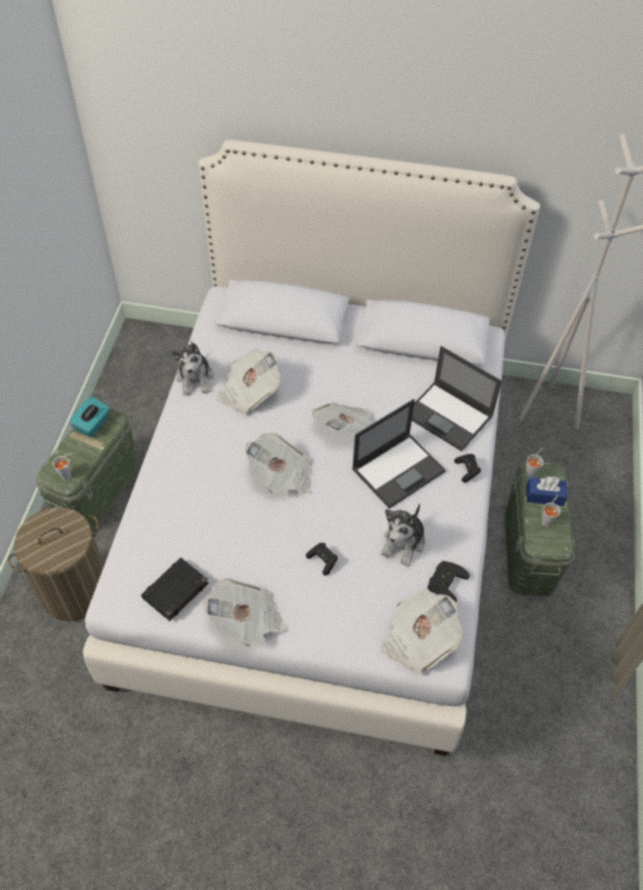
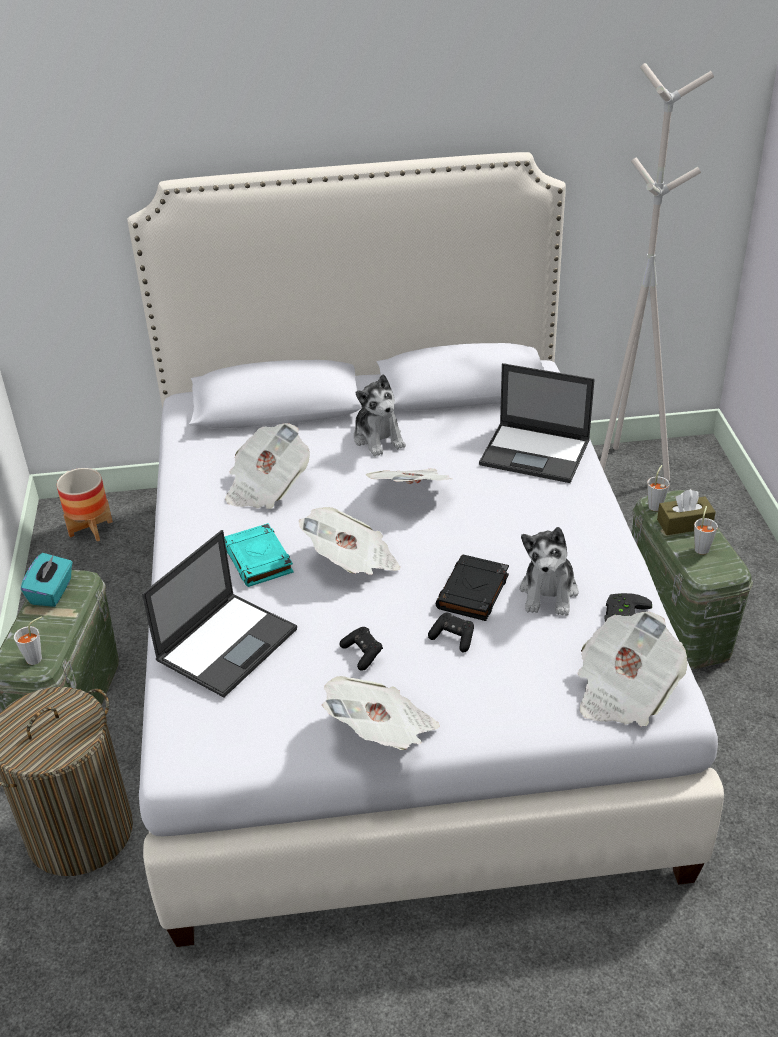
camera: 15 degrees left, 15 degrees down
(152, 353) = (91, 529): none -> planter
(175, 591) = (264, 724): black book -> black book (473, 592)
(195, 378) = (188, 489): plush toy -> plush toy (378, 438)
(220, 455) = (259, 560): none -> turquoise book
(399, 469) = (502, 519): laptop -> laptop (228, 643)
(467, 470) = (587, 500): black game controller -> black game controller (363, 653)
(545, 496) = (684, 524): blue tissue box -> brown tissue box

